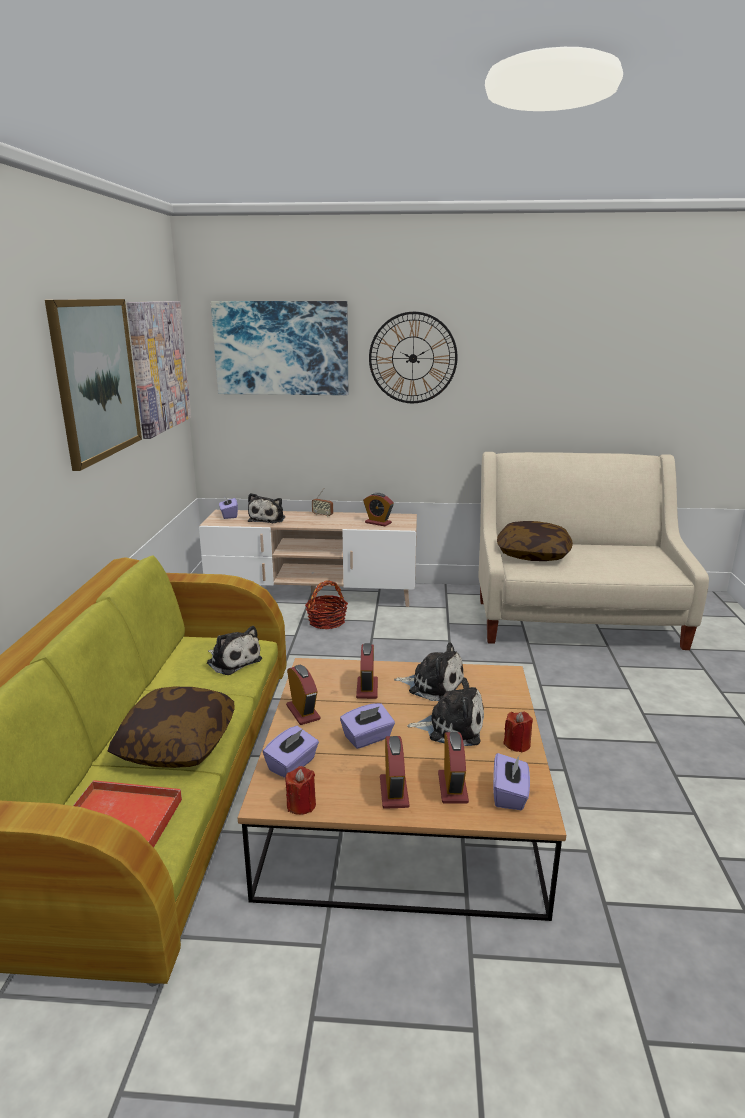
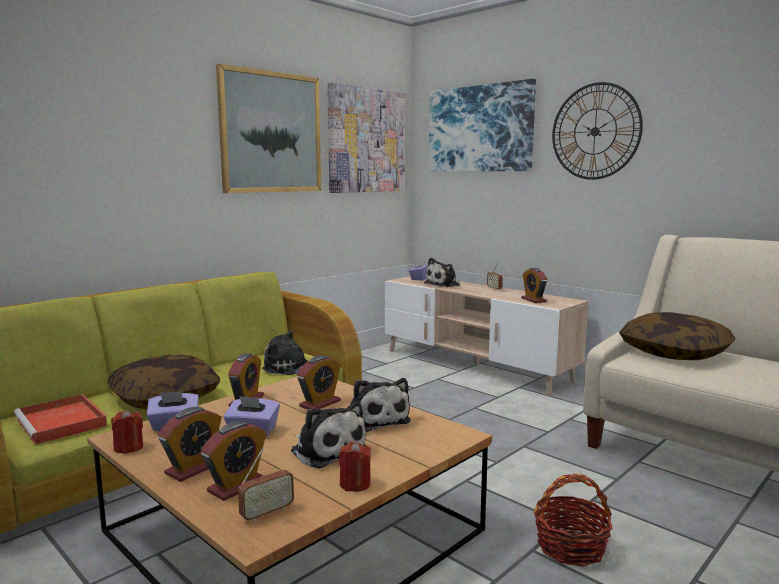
camera: 40 degrees right, 10 degrees down
(233, 661) = (289, 368): plush toy -> plush toy turned 120 degrees clockwise
(327, 621) = (454, 386): basket -> basket (571, 547)
(509, 795) = (267, 513): purple tissue box -> radio

